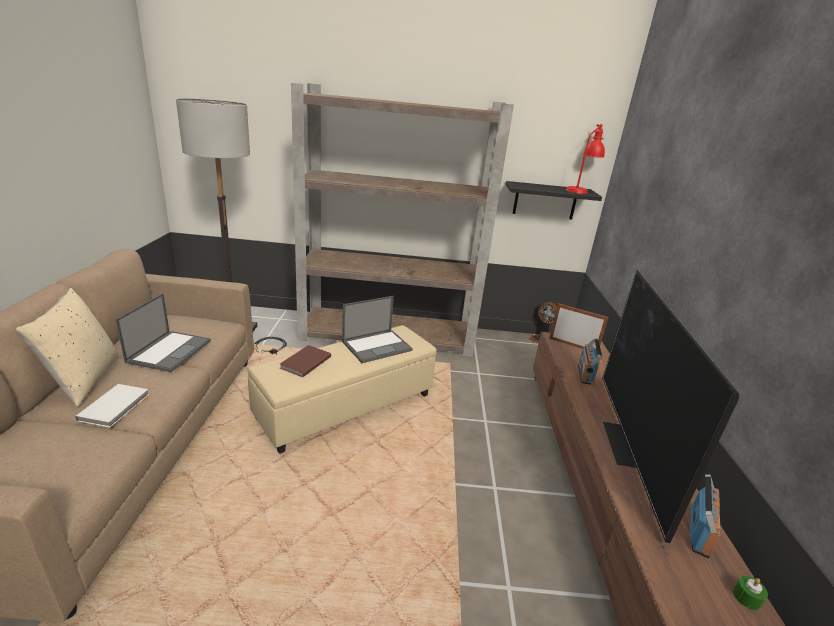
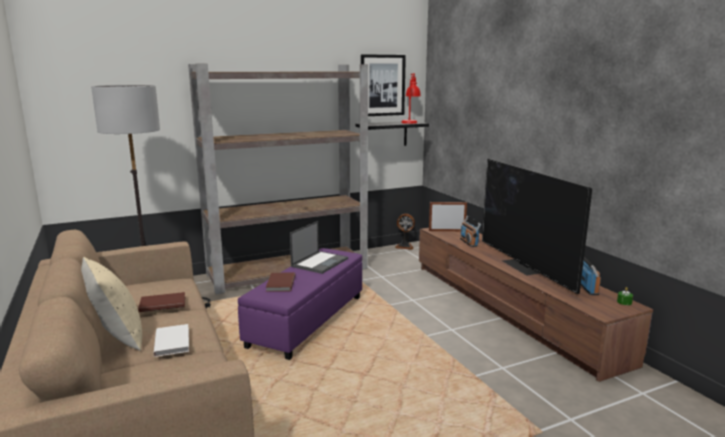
camera: 25 degrees left, 10 degrees down
(170, 351) = (162, 304): laptop -> brown book
(346, 406) = (306, 321): beige ottoman -> purple ottoman
(553, 136) = (382, 85): none -> picture

